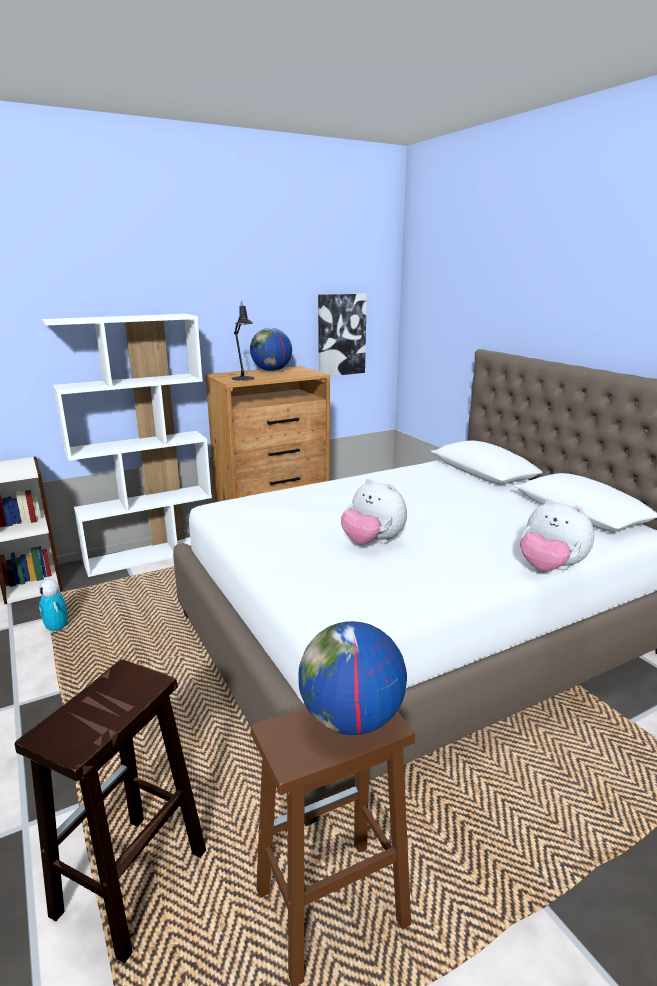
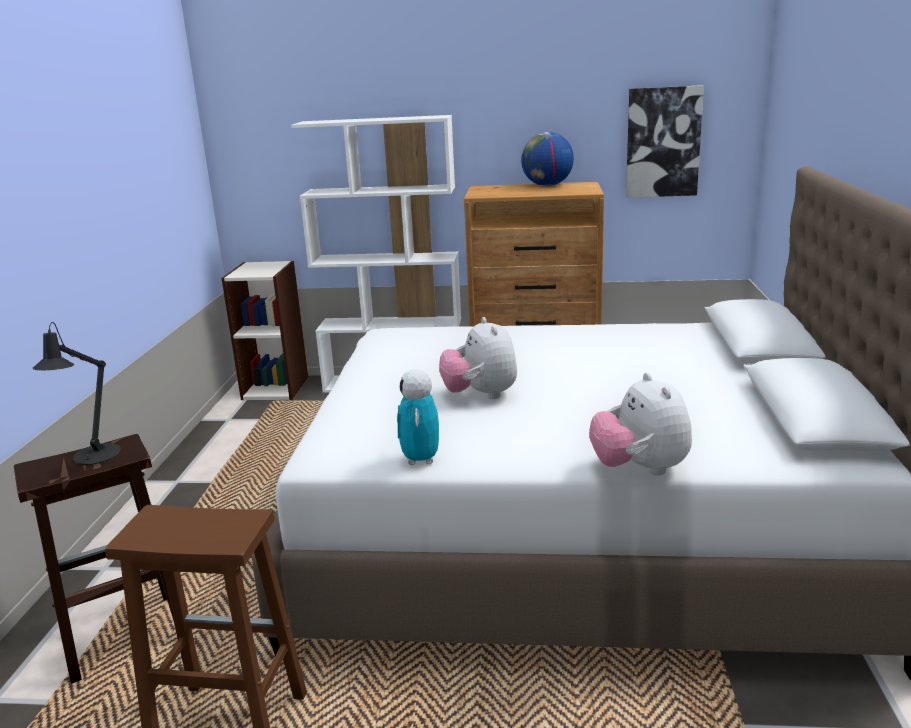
camera: 35 degrees right, 0 degrees up
(57, 629) = (257, 431): toy robot -> toy robot (420, 460)
(244, 379) = (494, 193): black table lamp -> black table lamp (92, 457)
(351, 720) = (213, 527): globe -> none

